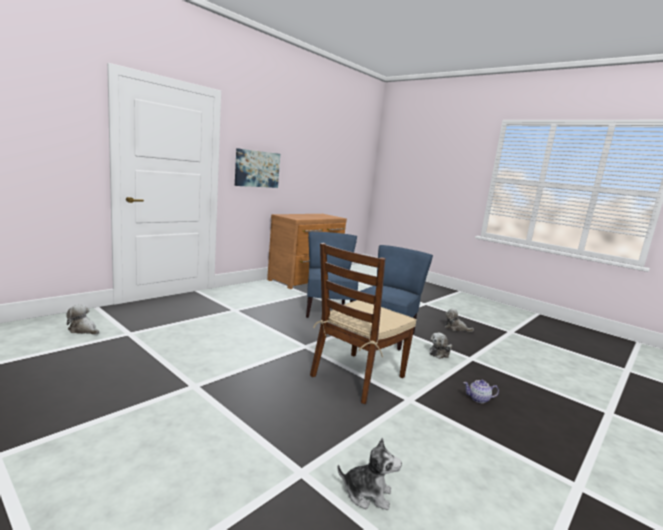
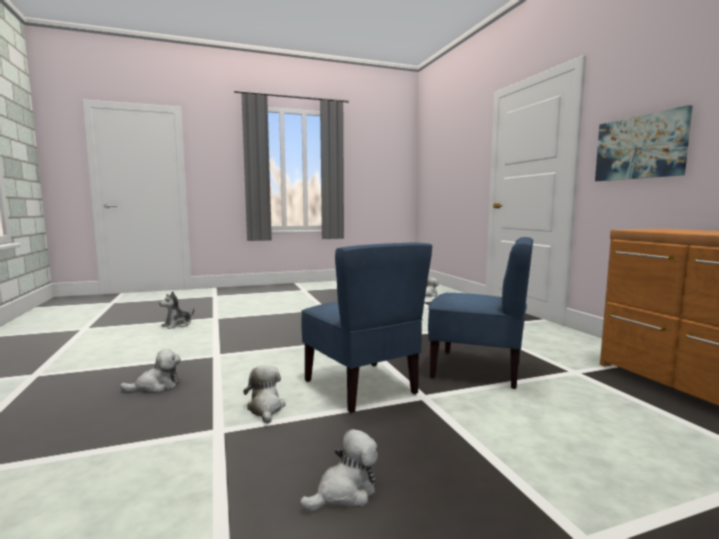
camera: 120 degrees right, 5 degrees down
(357, 376) = (278, 346): brown chair -> none
(478, 399) = (156, 386): teapot -> plush toy

